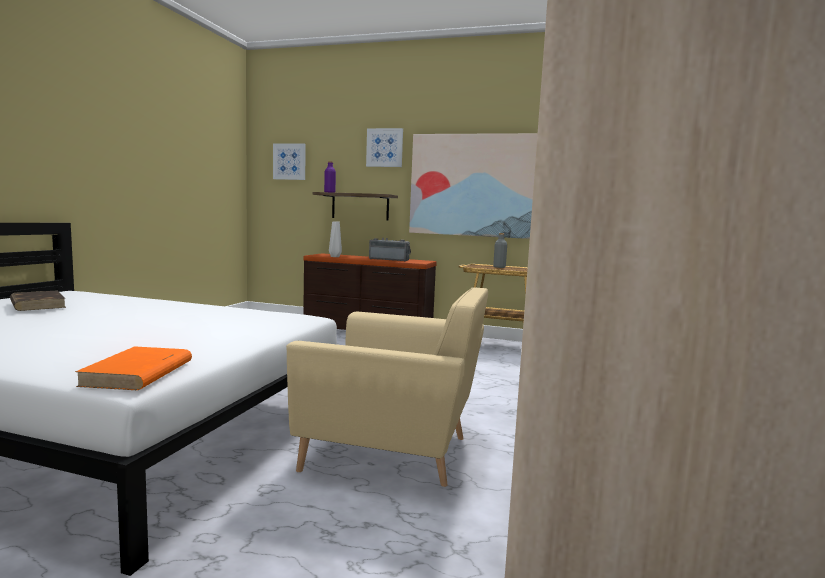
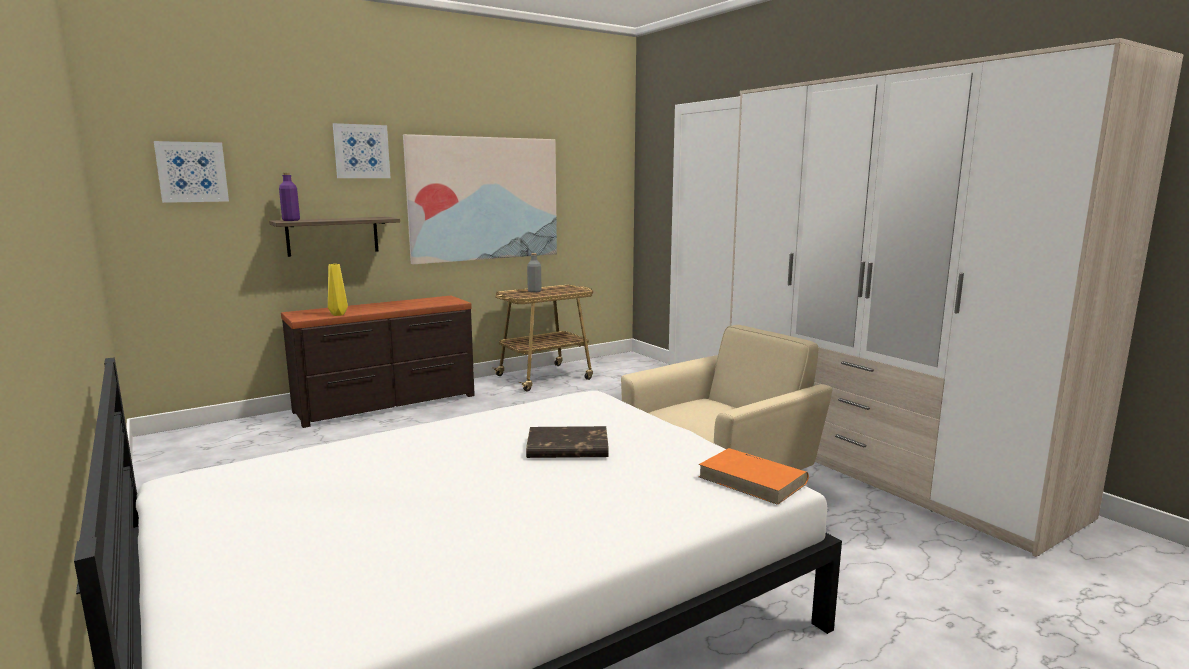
camera: 50 degrees left, 5 degrees up
(37, 304) = (305, 501): brown book -> brown book (566, 448)
(334, 257) = (338, 315): grey vase -> yellow vase
(389, 259) = (411, 305): radio -> none

